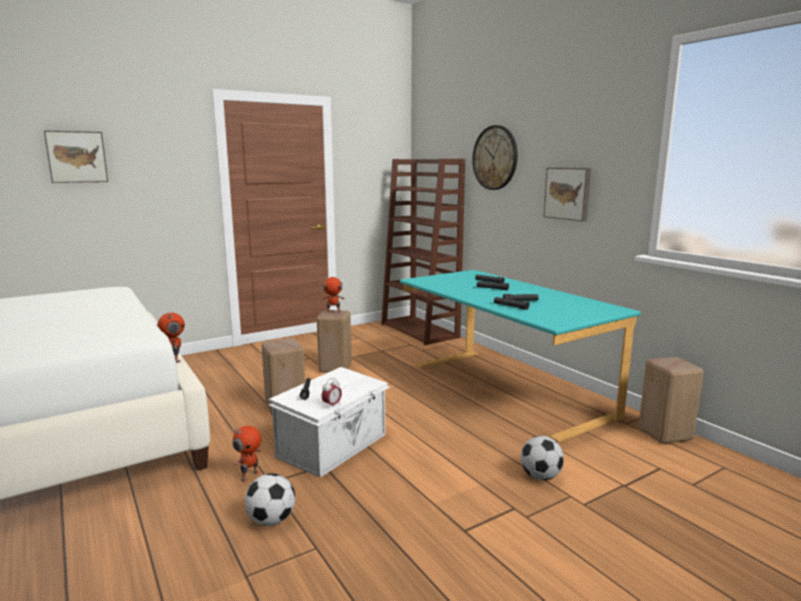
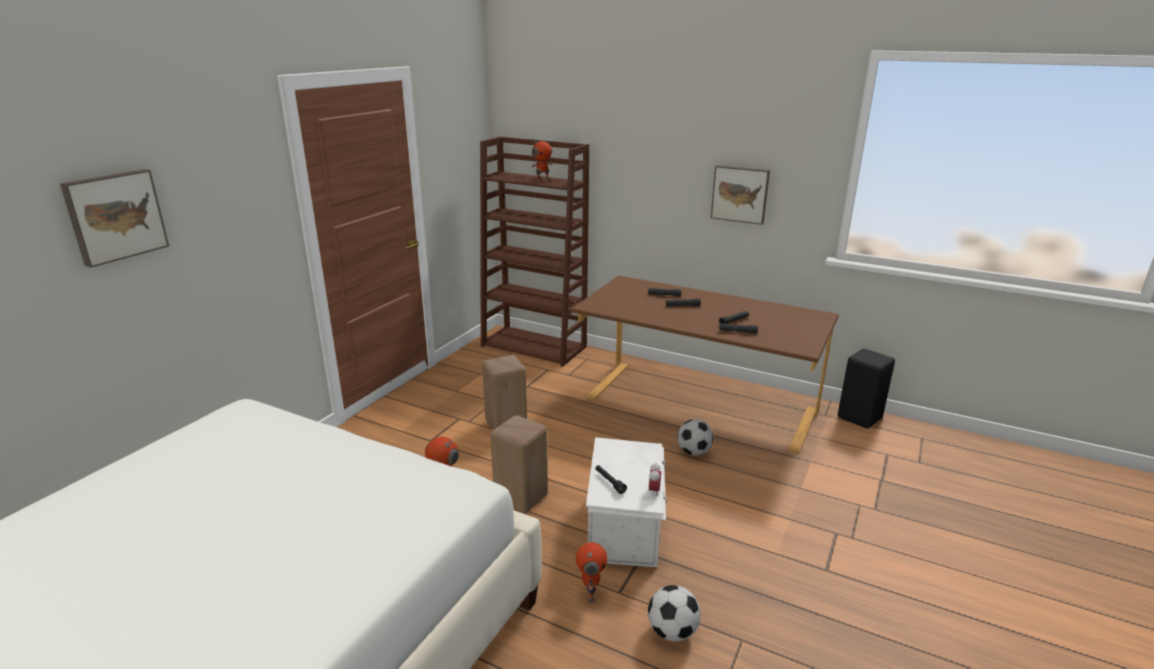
camera: 30 degrees left, 10 degrees up
(333, 312) = (502, 362): toy robot -> toy robot (542, 180)
(495, 158) = (635, 147): wall clock -> none
(502, 389) = (696, 406): turquoise desk -> brown desk
(540, 476) = (822, 493): football -> football (693, 452)
(666, 434) = (861, 417): beige stool -> black stool

